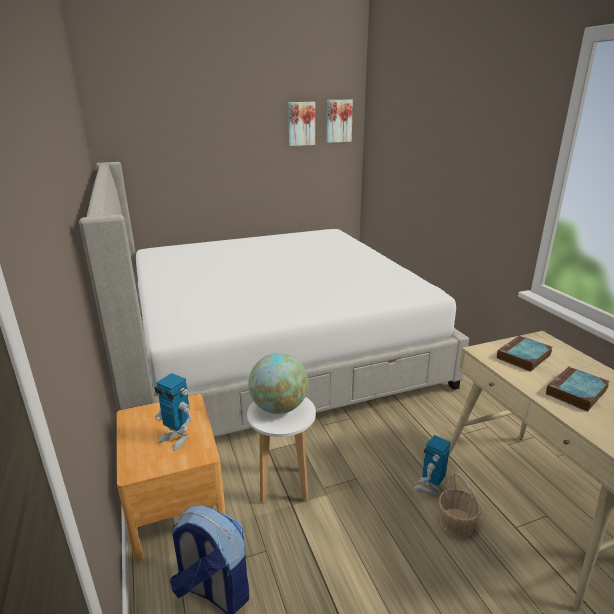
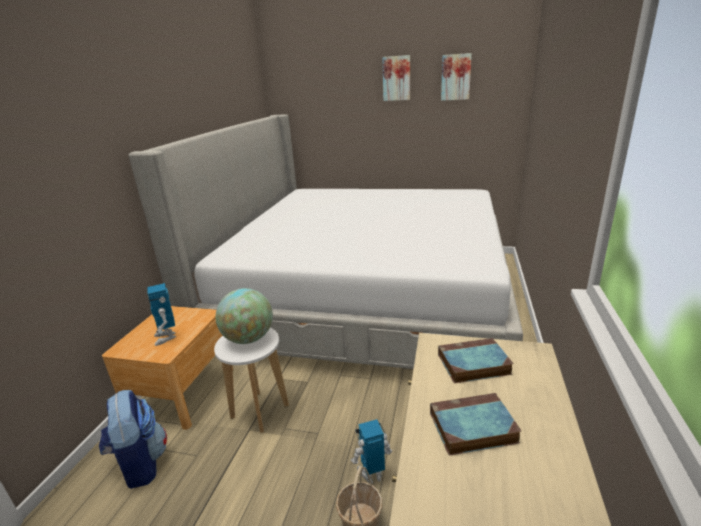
camera: 35 degrees right, 0 degrees up
(338, 121) = (500, 73): picture -> picture (396, 78)

